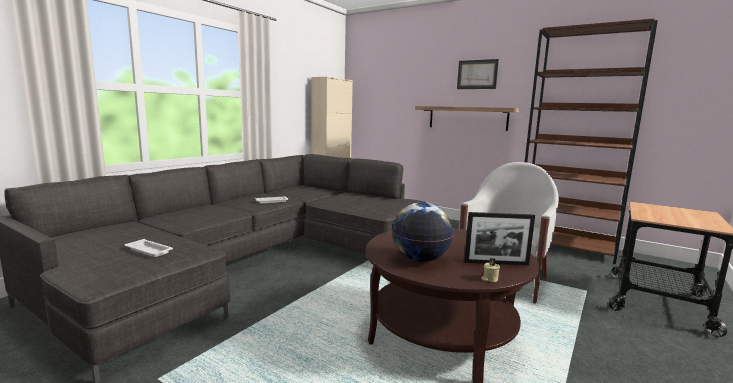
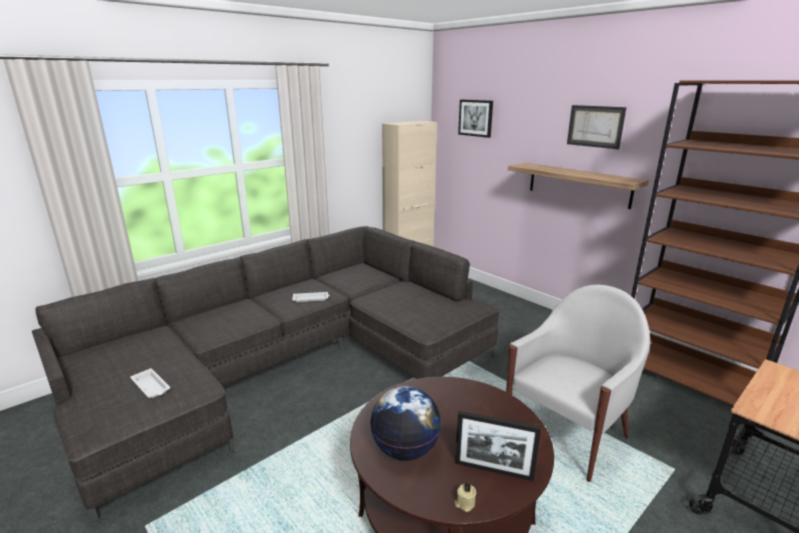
camera: 15 degrees right, 10 degrees up
(383, 77) = (476, 118): none -> picture

